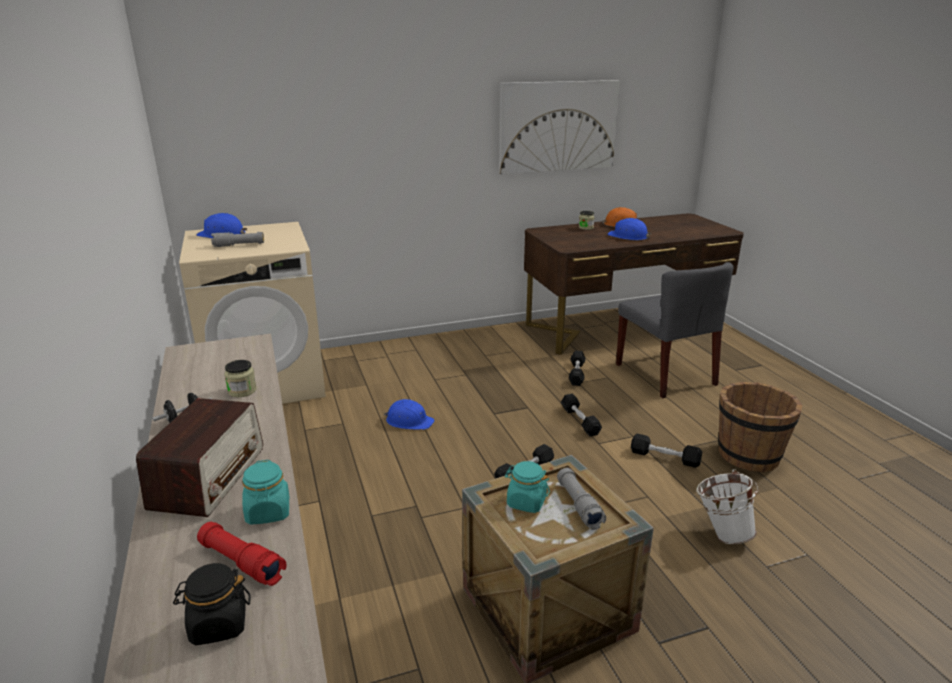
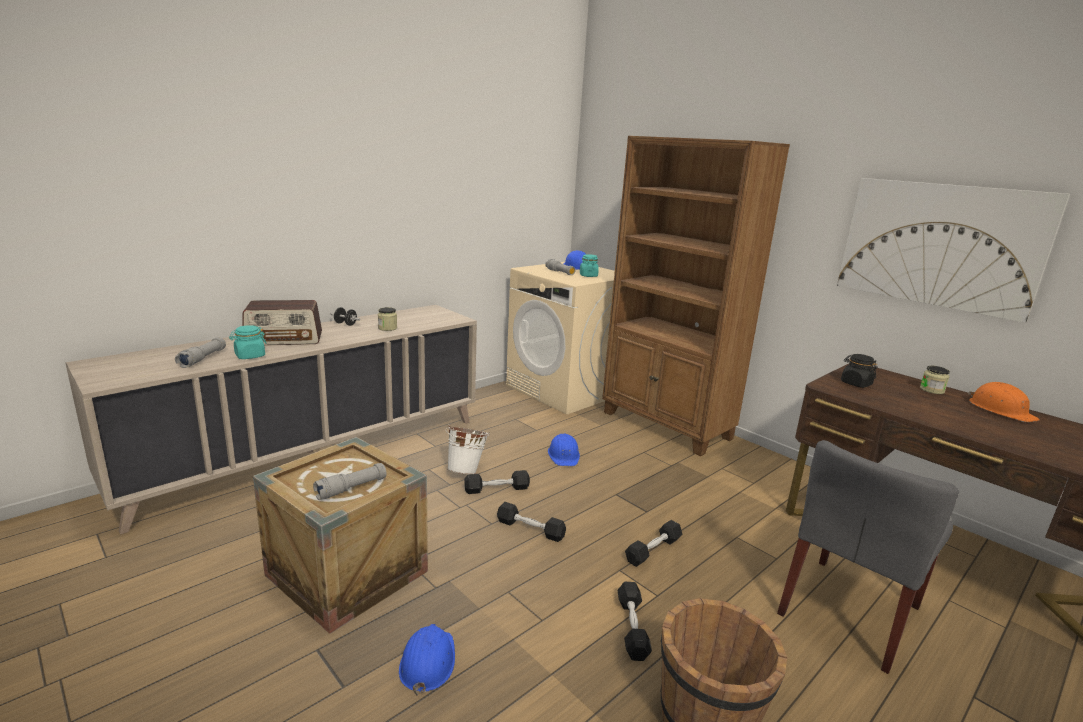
camera: 65 degrees right, 5 degrees down
(218, 624) = (153, 363): black jar -> black jar (855, 383)
(241, 562) = (203, 359): red flashlight -> grey flashlight
(397, 354) = (666, 426): none -> brown bookcase
(526, 502) = (349, 465): turquoise jar -> turquoise jar (588, 275)
(576, 374) = (756, 533): black dumbbell -> black dumbbell (497, 489)
(628, 236) = (954, 417): blue hard hat -> blue hard hat (427, 662)
(721, 532) = (506, 692): white bucket -> white bucket (466, 471)

